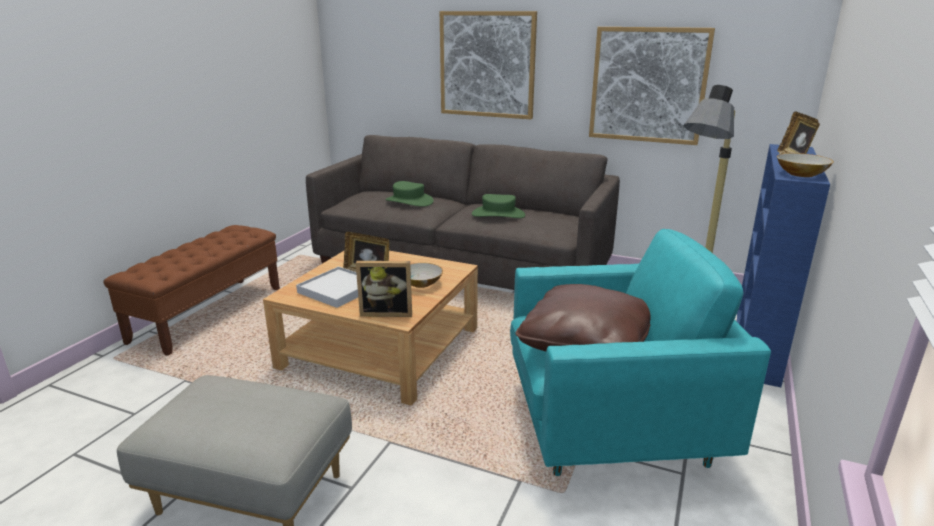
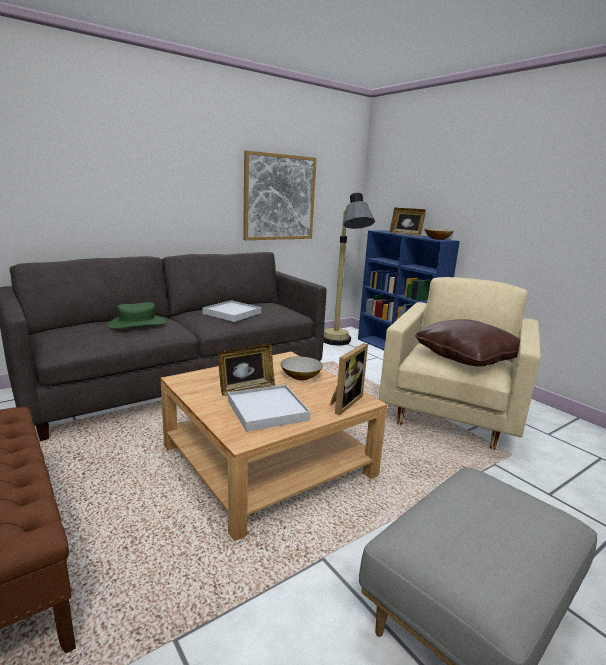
camera: 60 degrees left, 5 degrees down
(487, 65) = (149, 179): picture -> none
(498, 214) = (232, 313): green hat -> white tray
(609, 428) = (452, 415): turquoise armchair -> beige armchair

